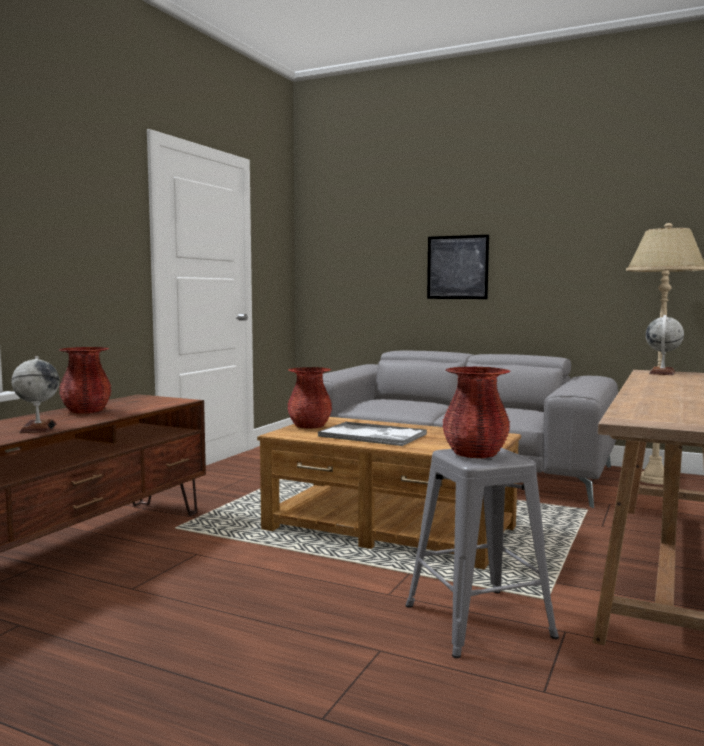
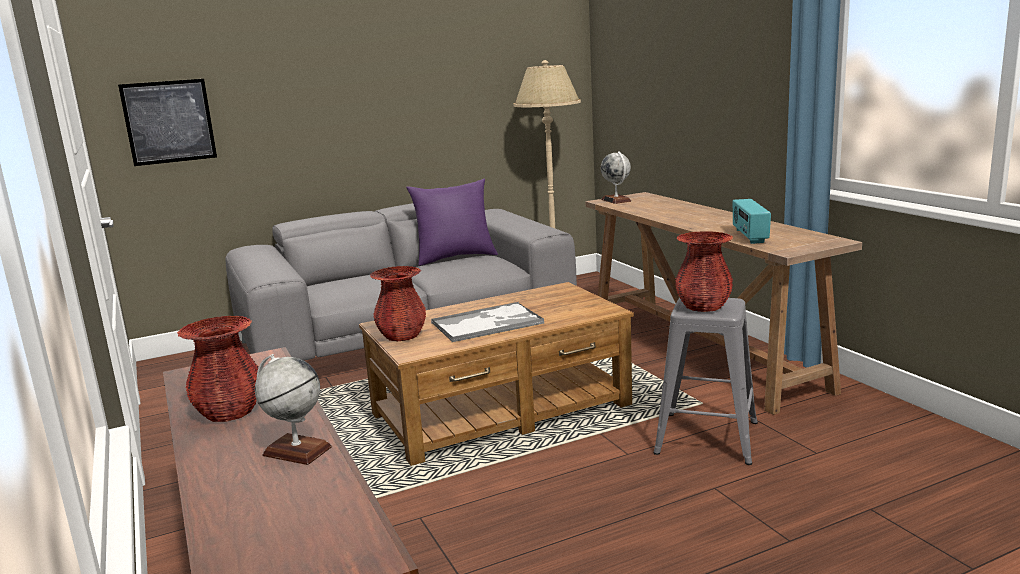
camera: 50 degrees left, 10 degrees up
(457, 267) = (331, 114): picture -> picture (169, 122)
(512, 406) = (455, 257): none -> purple pillow
(647, 407) = (749, 236): none -> radio

